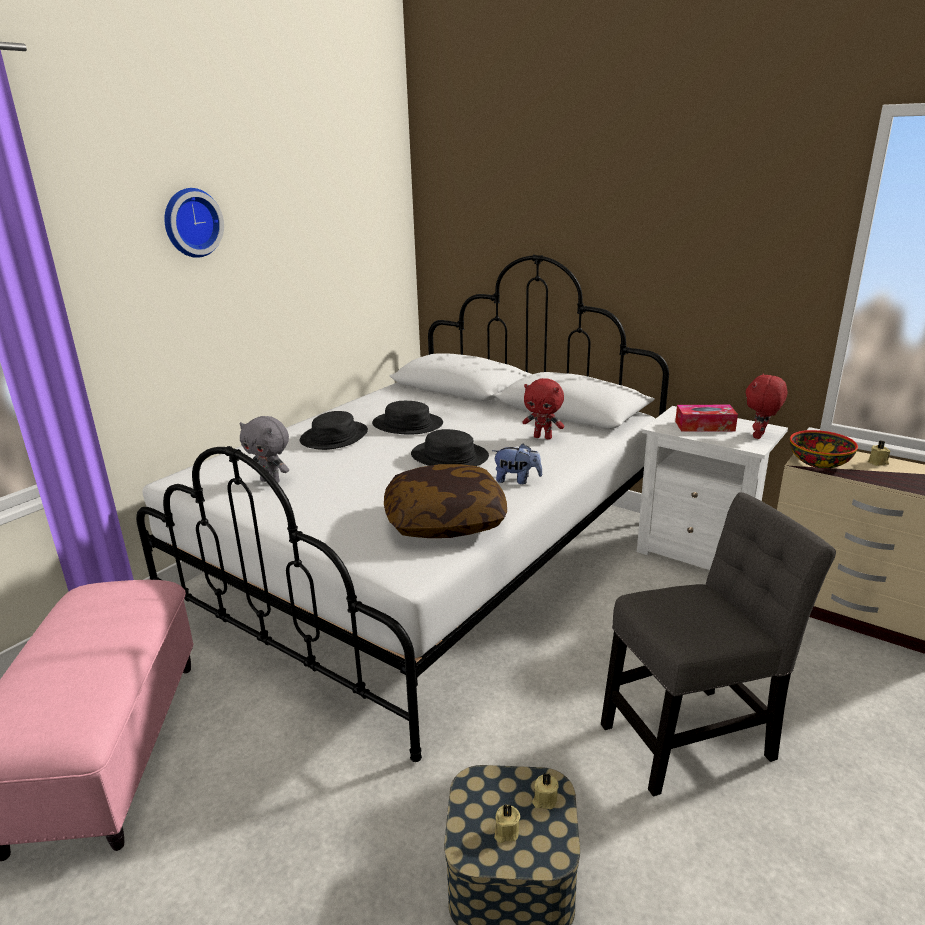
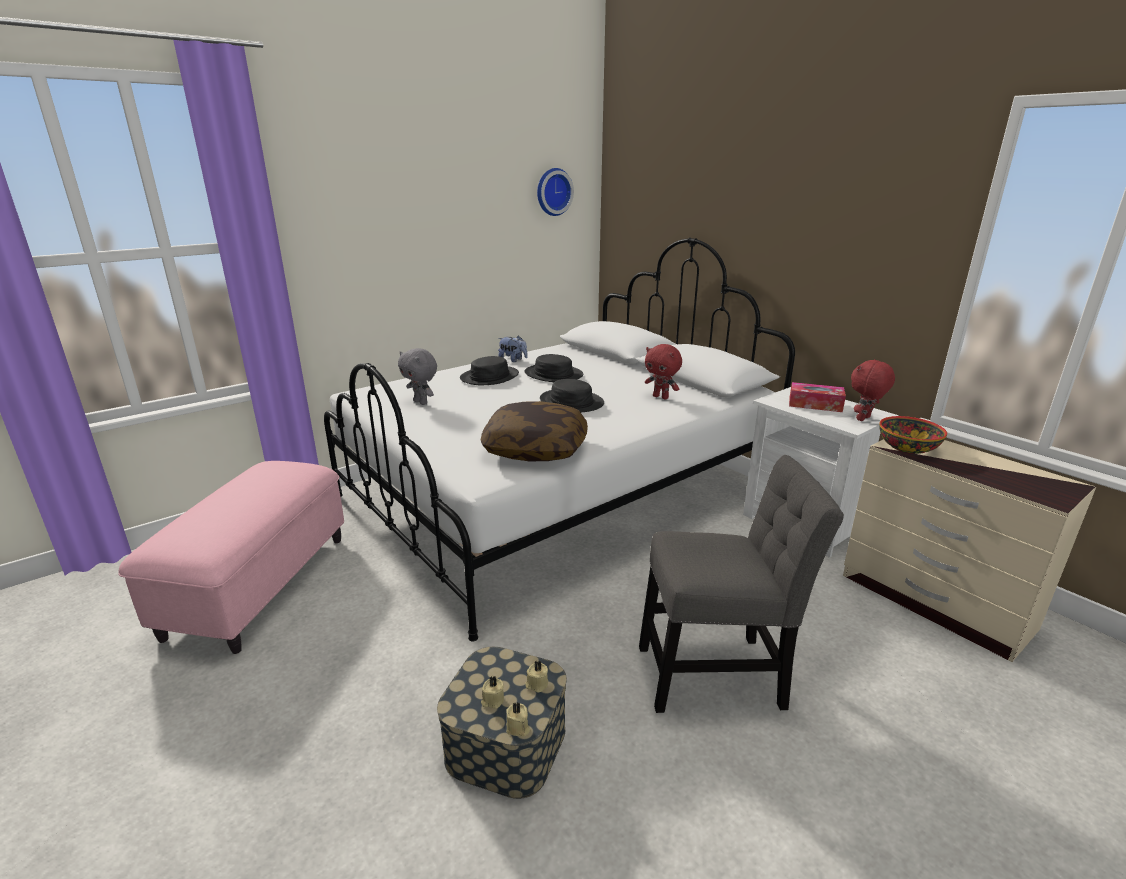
camera: 15 degrees right, 0 degrees up
(191, 222) = (392, 191): wall clock -> wall clock (552, 192)
(517, 480) = (615, 427): plush toy -> plush toy (513, 360)
(878, 462) = (971, 455): beige candle -> beige candle (518, 728)

